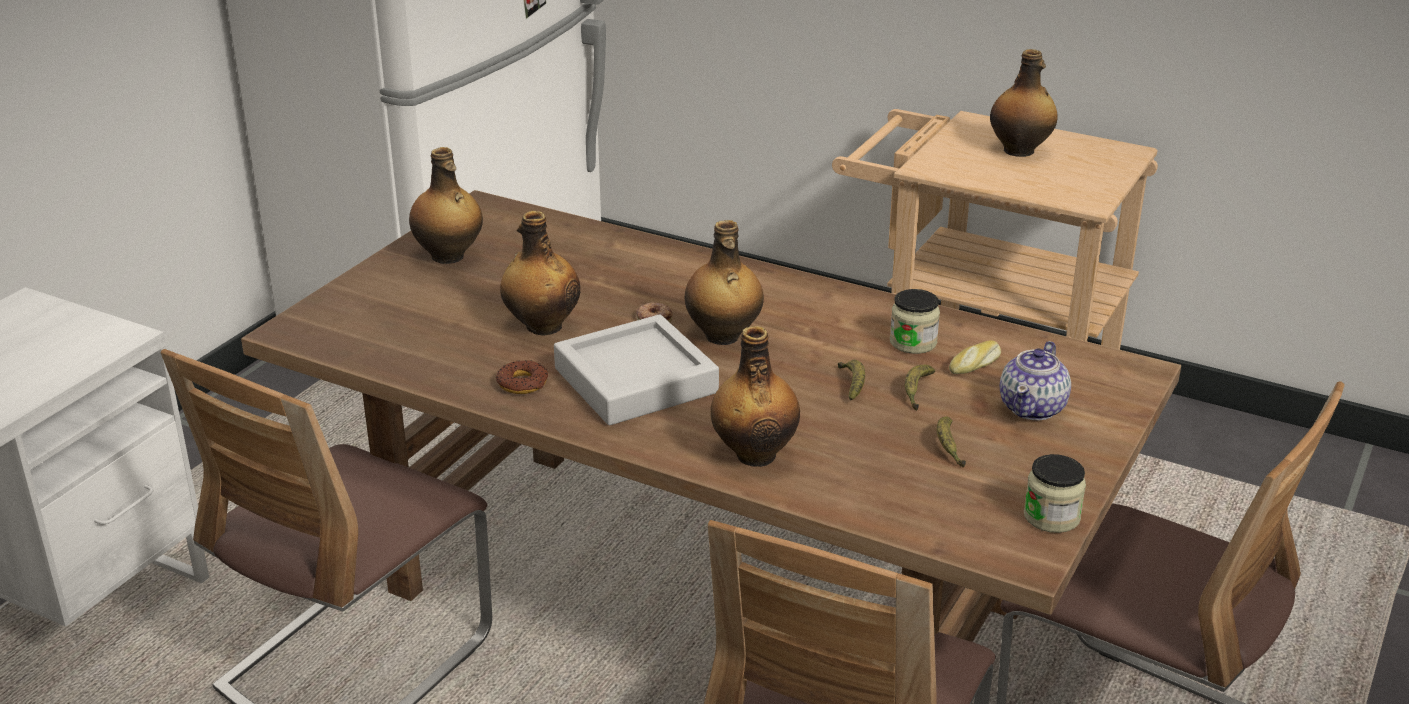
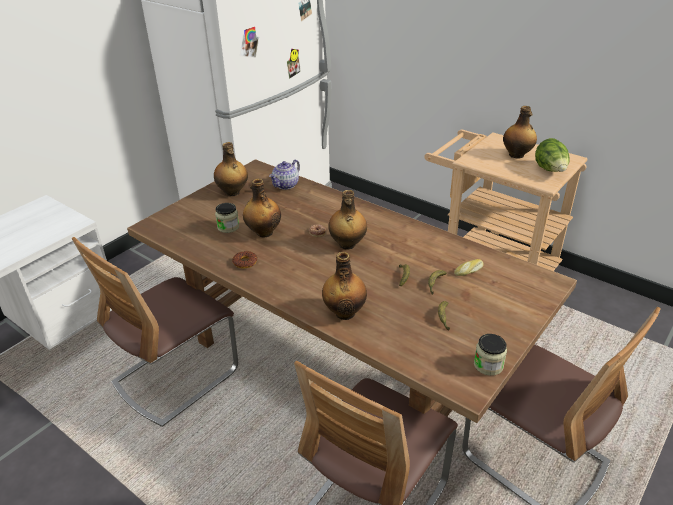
camera: 10 degrees right, 5 degrees up
(635, 381) = (298, 265): grey tray -> none
(913, 342) = (440, 255): jar -> jar (228, 227)
(1033, 408) = (493, 298): teapot -> teapot (286, 185)
(1092, 175) = (550, 170): none -> lettuce

